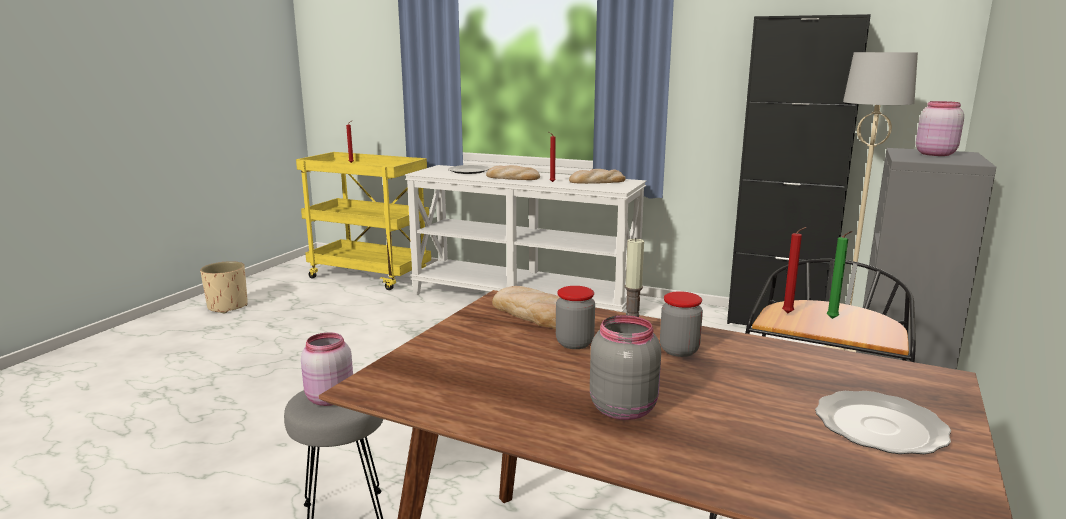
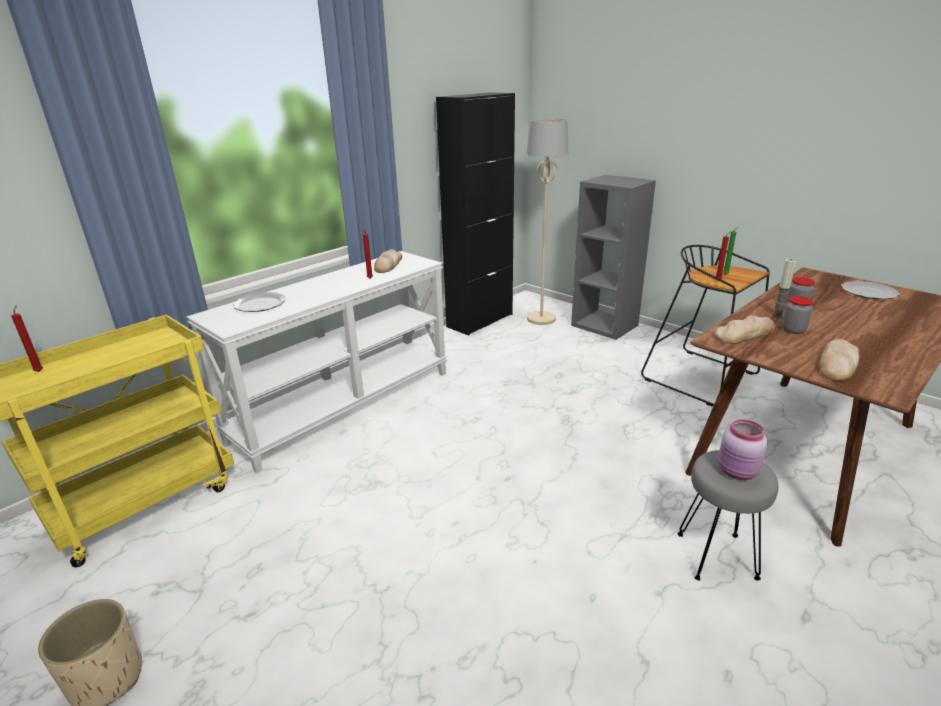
camera: 70 degrees left, 10 degrees up
(512, 177) = (328, 290): bread -> bread (838, 364)
(624, 408) = (878, 331): grey jar -> none
(934, 154) = (611, 180): pink jar -> none

